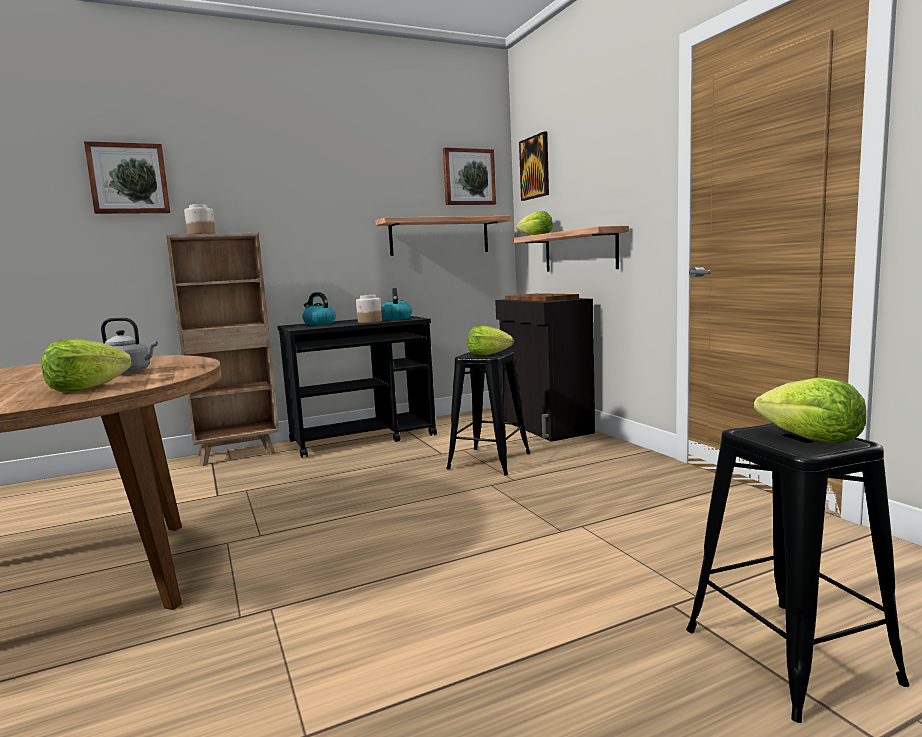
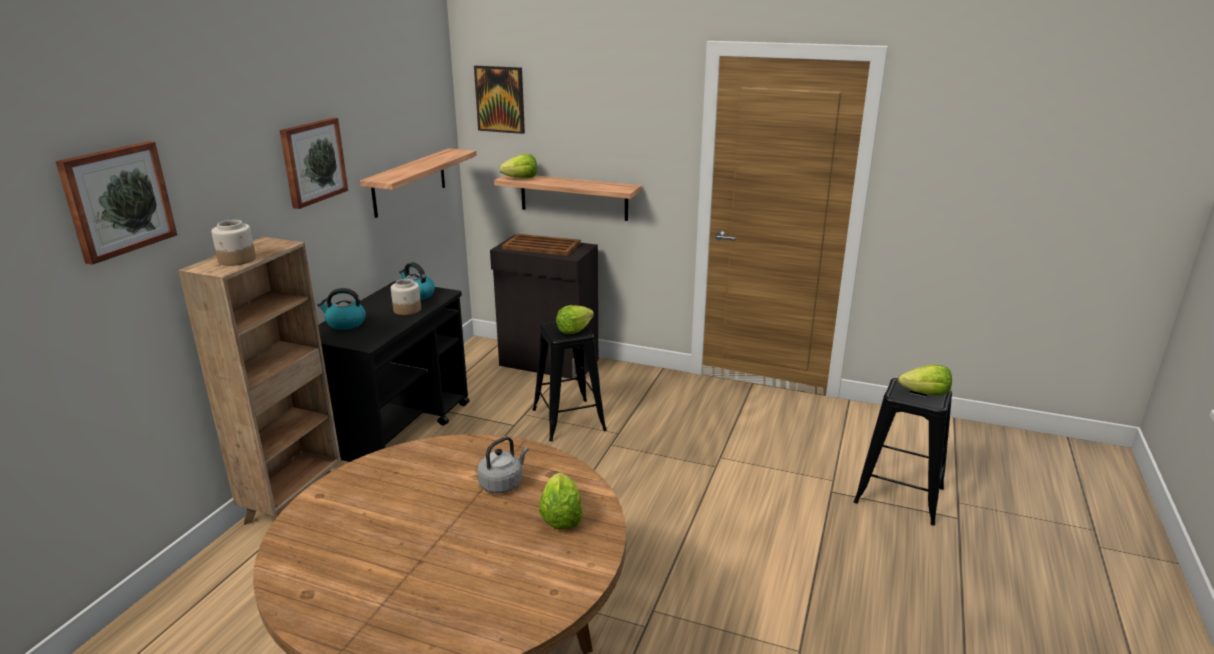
camera: 45 degrees left, 15 degrees up
(468, 177) = (426, 107): picture -> picture (312, 161)

